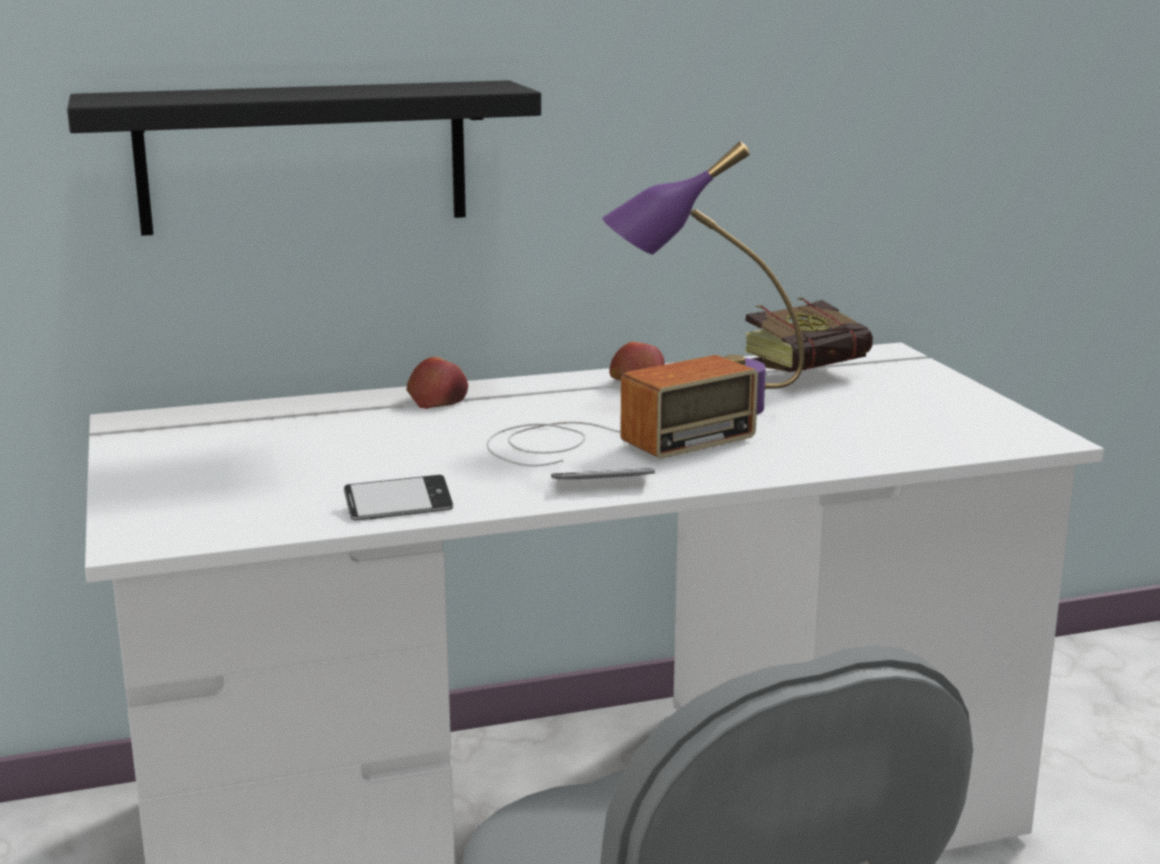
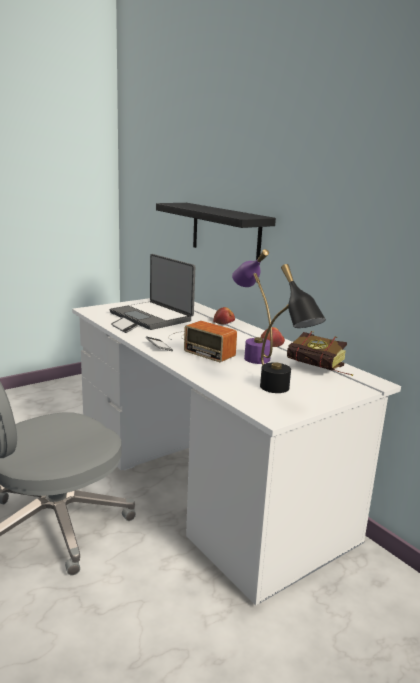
camera: 70 degrees right, 0 degrees up
(313, 465) = (152, 316): none -> laptop
(931, 417) = (281, 393): none -> black table lamp

